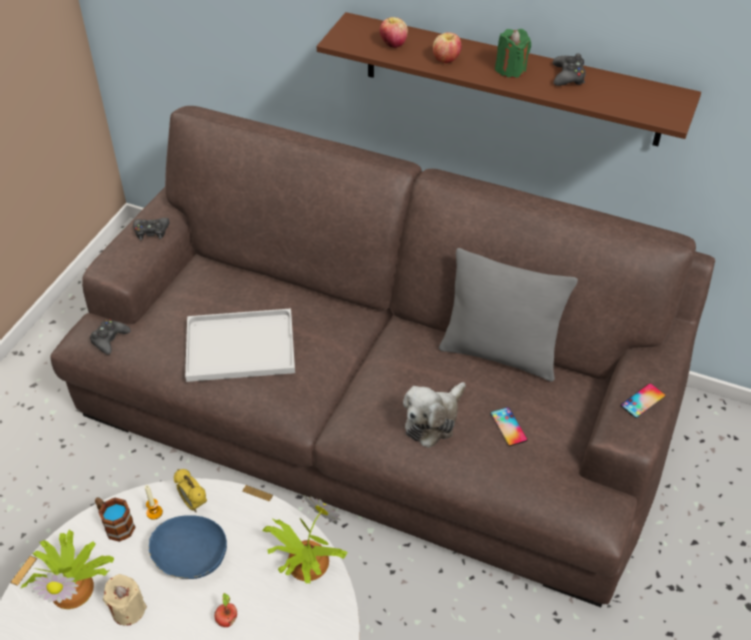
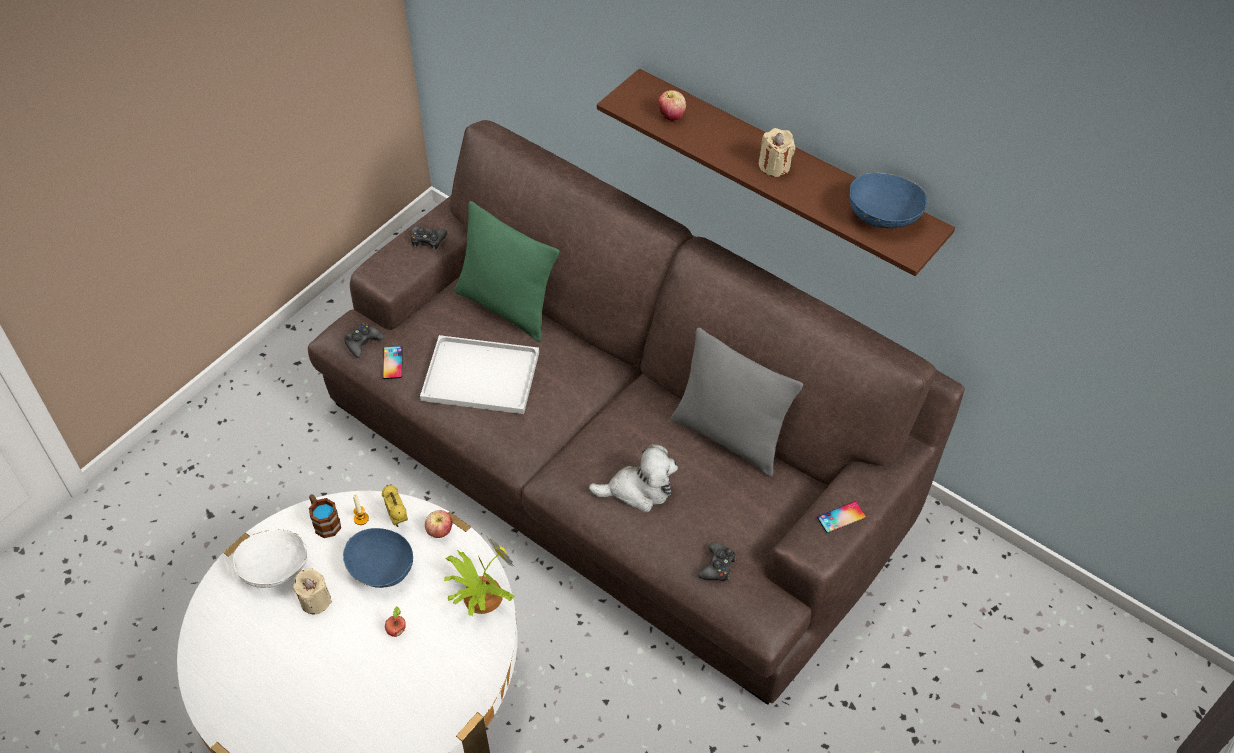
camera: 15 degrees right, 5 degrees up
(74, 586) = (275, 569): potted plant -> white bowl
(245, 280) = (506, 307): none -> green pillow
(433, 420) = (638, 490): plush toy -> plush toy turned 150 degrees counterclockwise
(446, 60) = (715, 143): apple -> apple (440, 531)
(508, 427) = (708, 512): phone -> phone (392, 362)
(510, 69) = (774, 166): green candle -> beige candle
(568, 76) = (828, 185): black game controller -> black game controller (717, 566)
(632, 93) = (883, 216): none -> blue bowl

